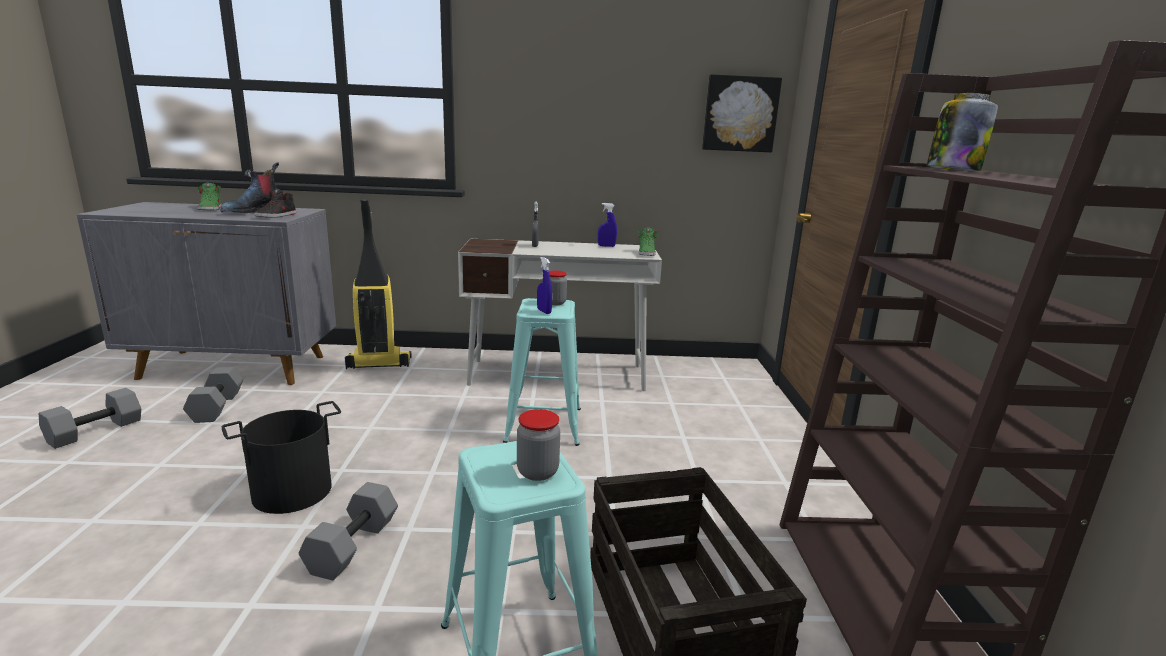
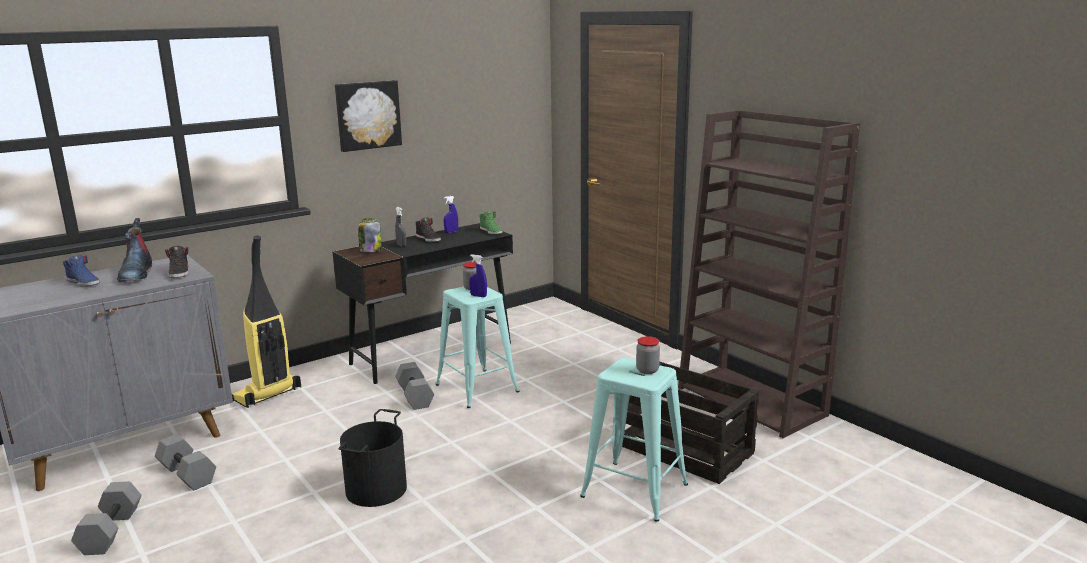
camera: 35 degrees left, 0 degrees up
(211, 209) = (83, 282): green shoe -> blue shoe
(352, 545) = (471, 493): grey dumbbell -> grey dumbbell (414, 396)
(558, 375) = (432, 353): white desk -> black desk
(571, 246) = (428, 239): none -> black shoe
(740, 114) = (517, 104): picture -> picture (367, 115)
(952, 170) = (745, 165): jar -> jar (370, 250)

